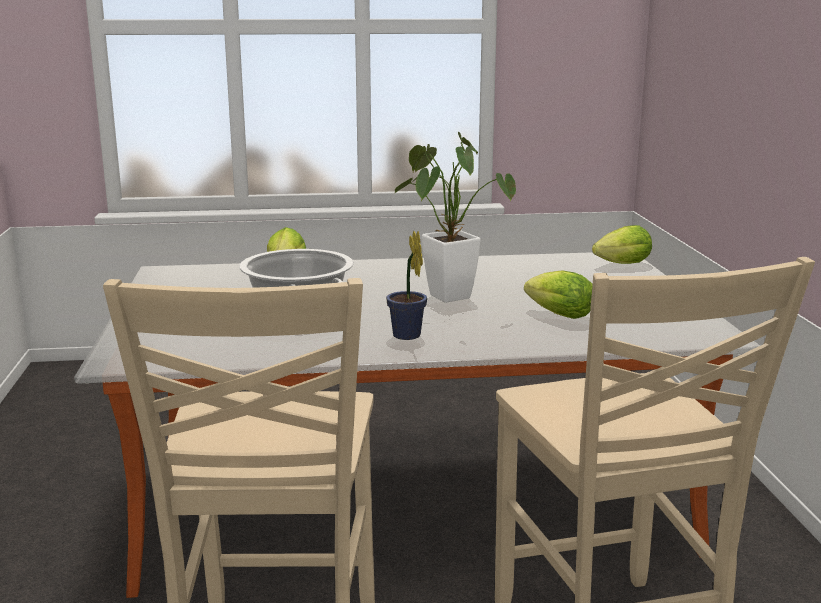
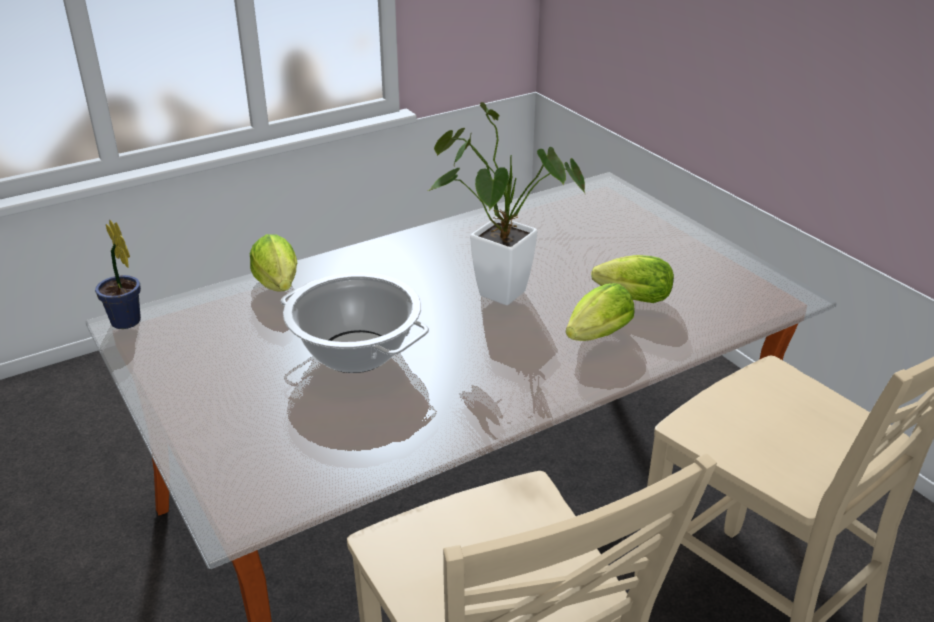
camera: 25 degrees left, 15 degrees up
(407, 337) = (520, 376): potted plant -> potted plant (127, 323)
(619, 265) = (617, 199): lettuce -> lettuce (595, 338)

